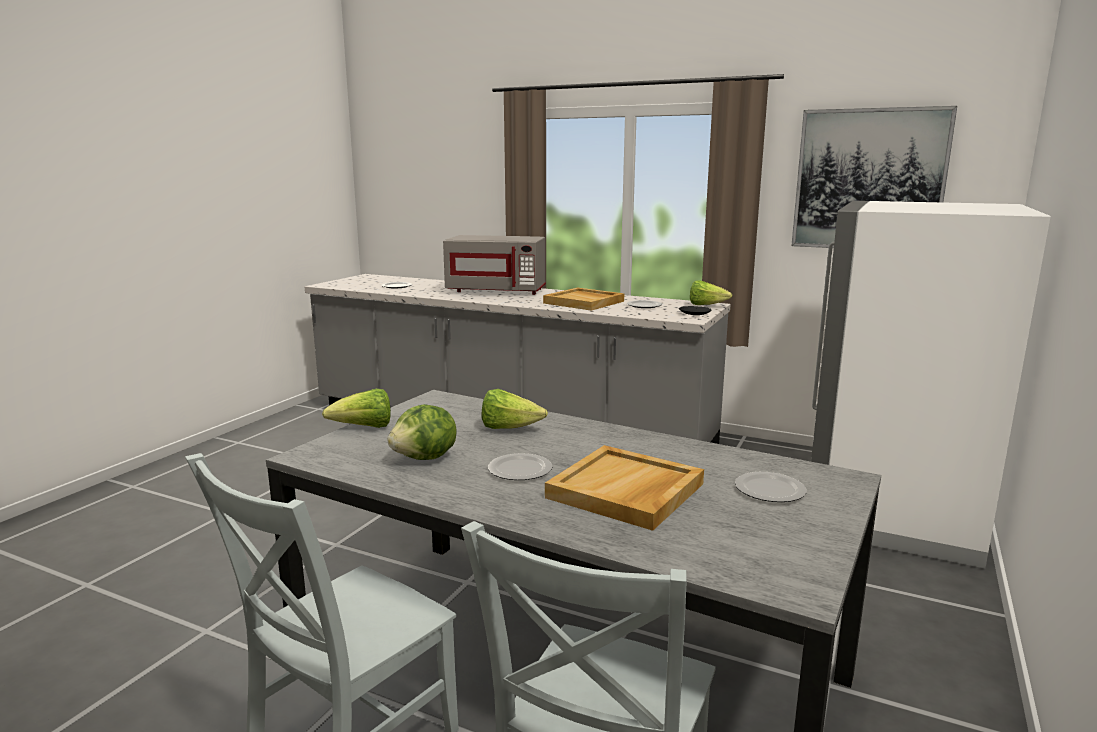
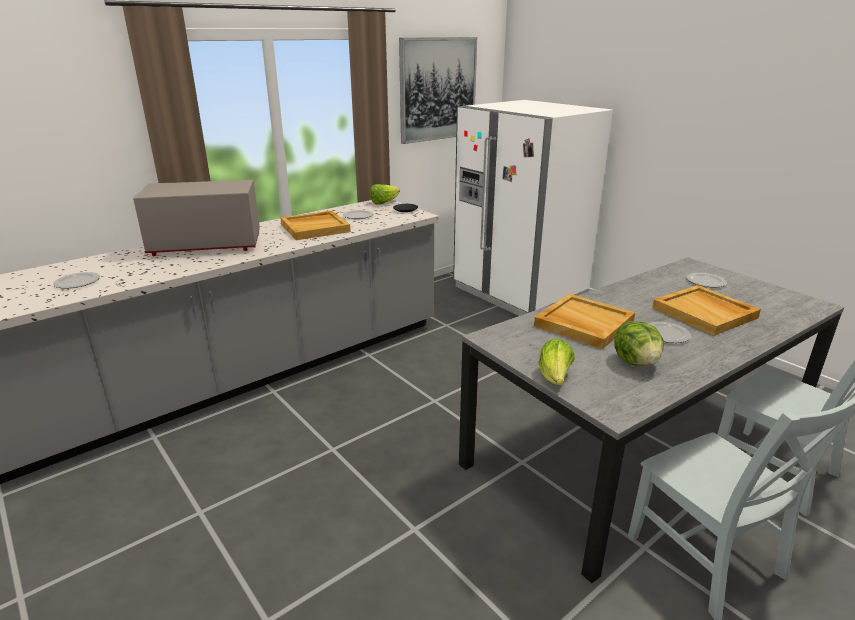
camera: 65 degrees left, 10 degrees up
(497, 291) = (206, 245): grey microwave -> grey microwave turned 135 degrees counterclockwise
(509, 428) = (583, 323): lettuce -> beige tray

